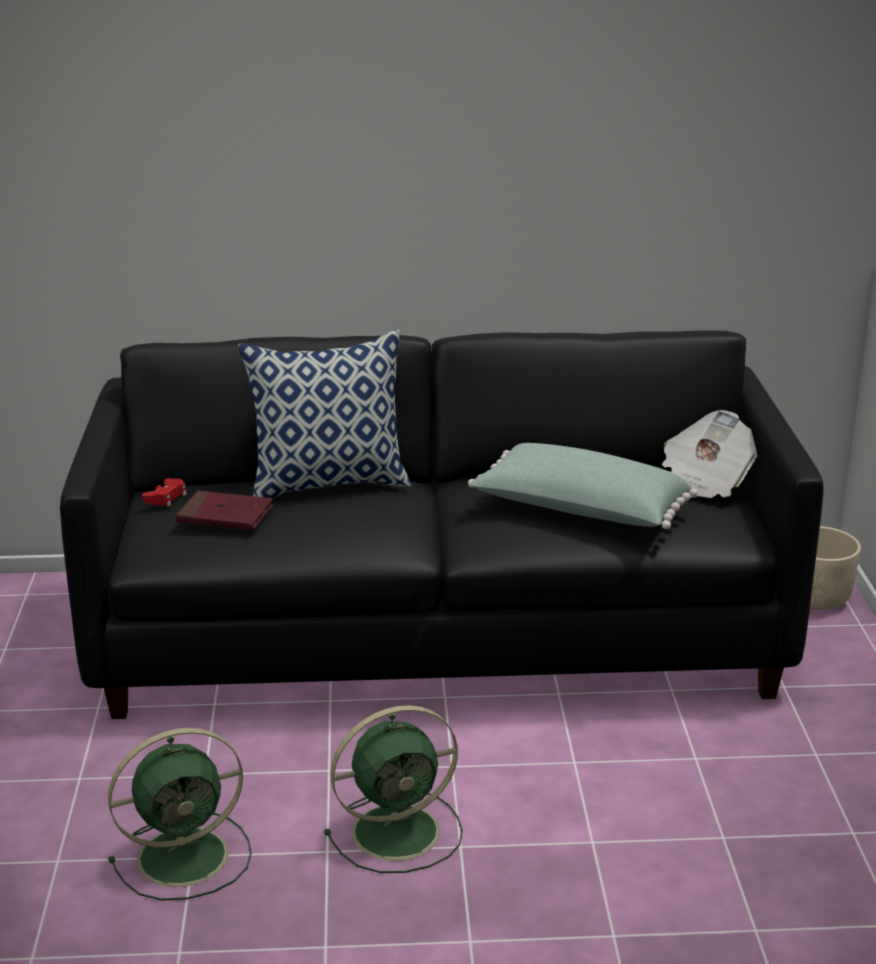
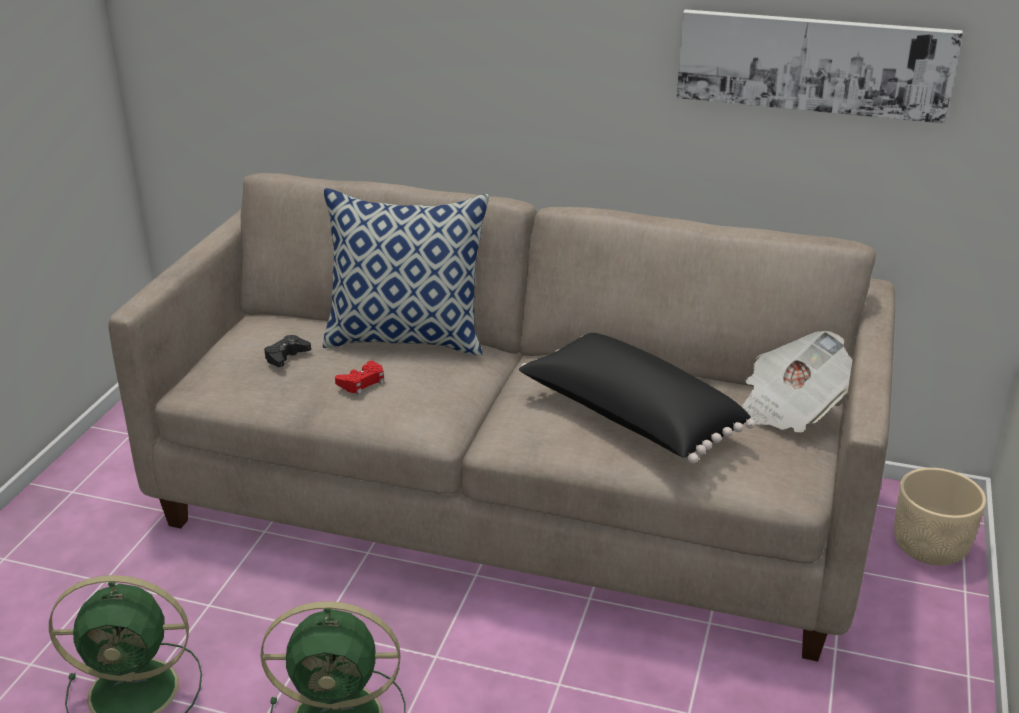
camera: 20 degrees right, 5 degrees up
(166, 497) = (255, 326): red game controller -> red game controller (362, 382)
(225, 515) = (286, 356): red book -> black game controller
(439, 635) = (511, 504): black sofa -> beige sofa
(580, 512) = (630, 419): green pillow -> black pillow
(663, 180) = (813, 63): none -> picture

